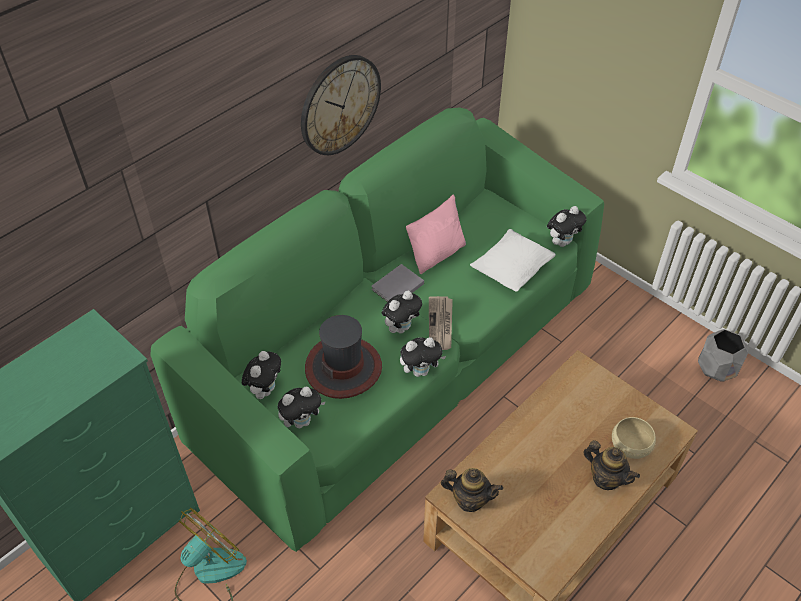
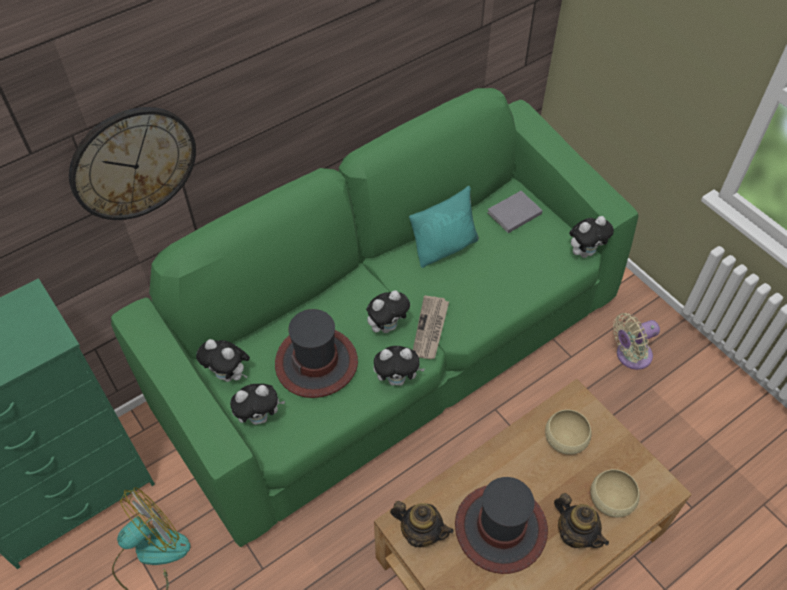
camera: 10 degrees right, 5 degrees up
(265, 389) = (229, 375): plush toy -> plush toy turned 90 degrees clockwise
(340, 105) = (345, 78): wall clock -> wall clock (133, 163)
(396, 287) = (392, 279): grey book -> grey book (512, 213)
(437, 254) = (444, 247): pink pillow -> turquoise pillow
(511, 271) = (521, 278): white pillow -> none
(540, 485) = (500, 529): none -> hat
(579, 400) = (565, 438): none -> beige bowl
(613, 333) = (630, 355): none -> beige fan
(717, 368) = (739, 413): grey planter -> none

